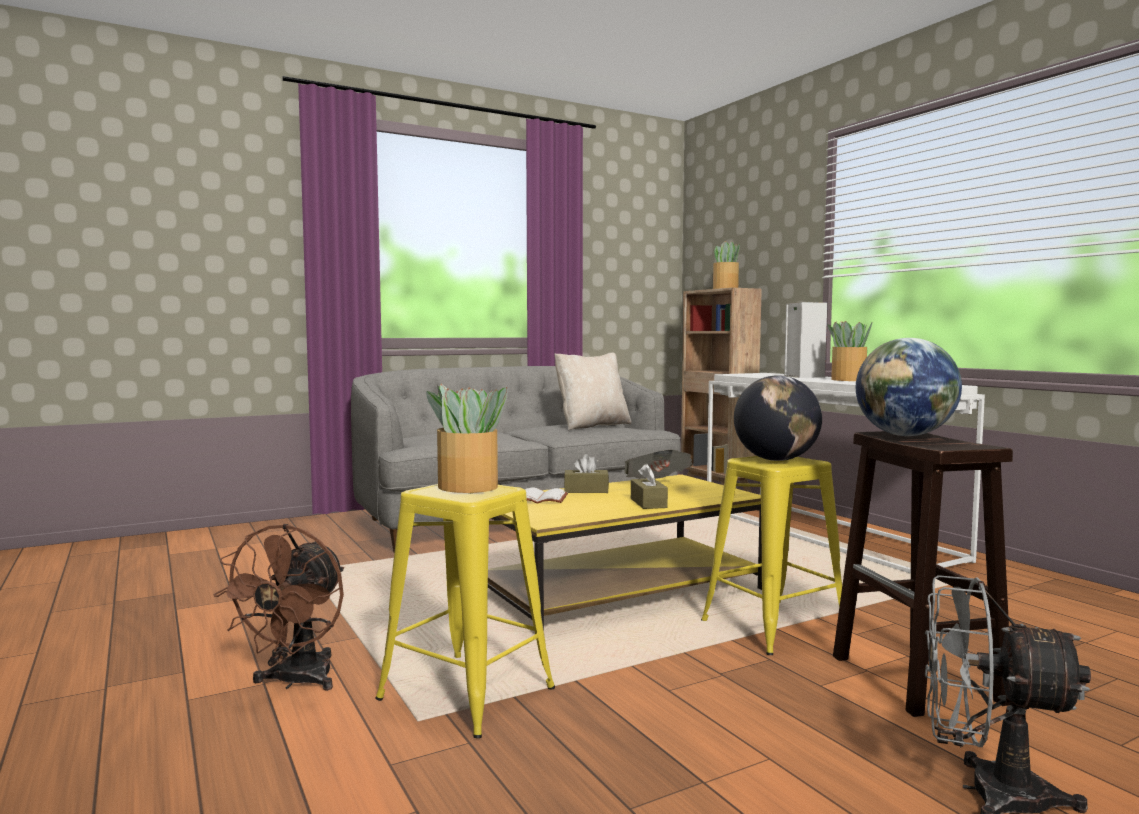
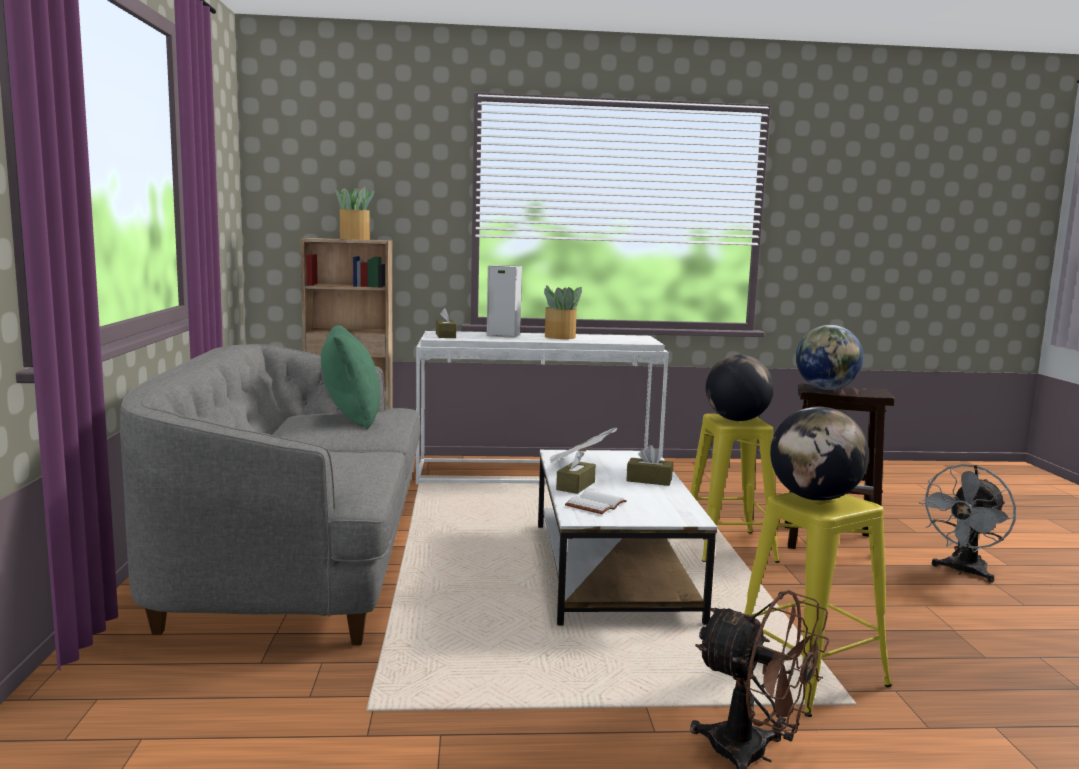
camera: 65 degrees left, 5 degrees up
(468, 487) = (814, 498): potted plant -> globe
(592, 426) = (351, 418): beige pillow -> green pillow
(622, 591) = (611, 569): yellow coffee table -> white coffee table
(750, 374) = (445, 336): none -> brown tissue box

